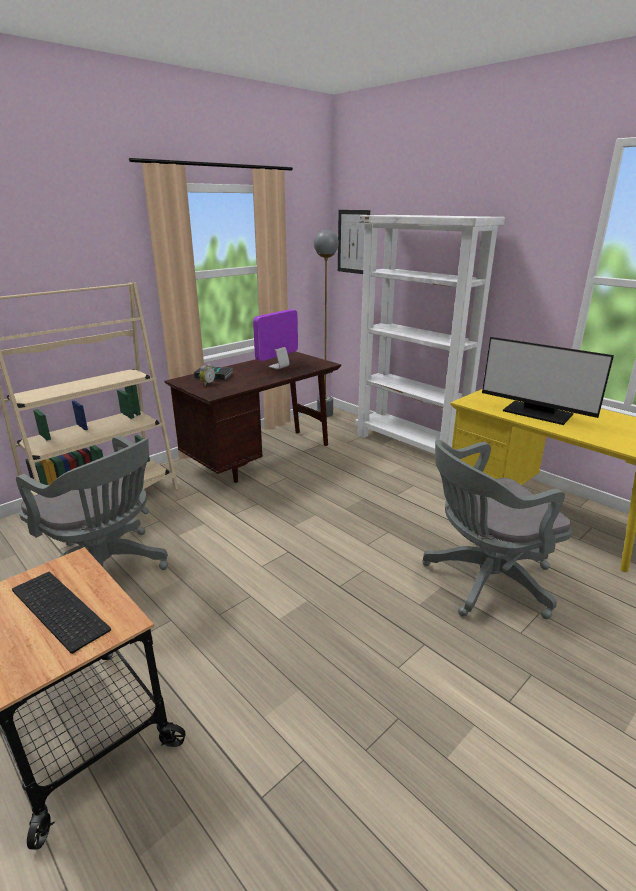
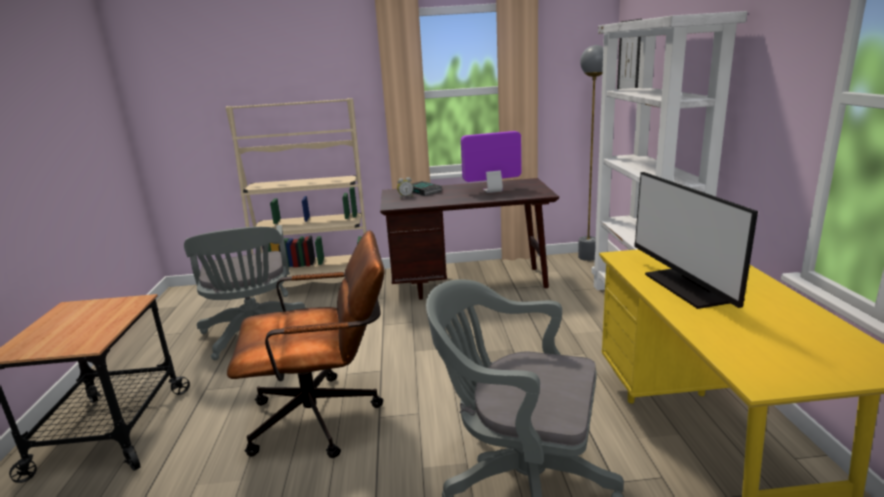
camera: 40 degrees right, 5 degrees down
(56, 610) = (83, 324): keyboard -> none
(296, 606) = (326, 416): none -> brown office chair

